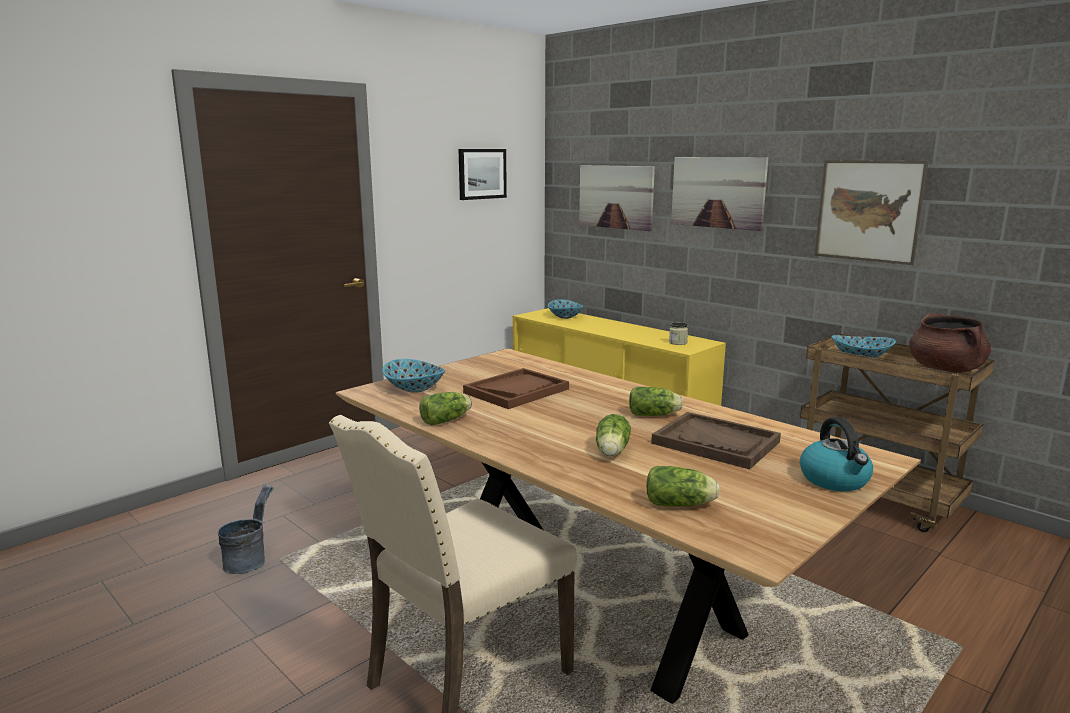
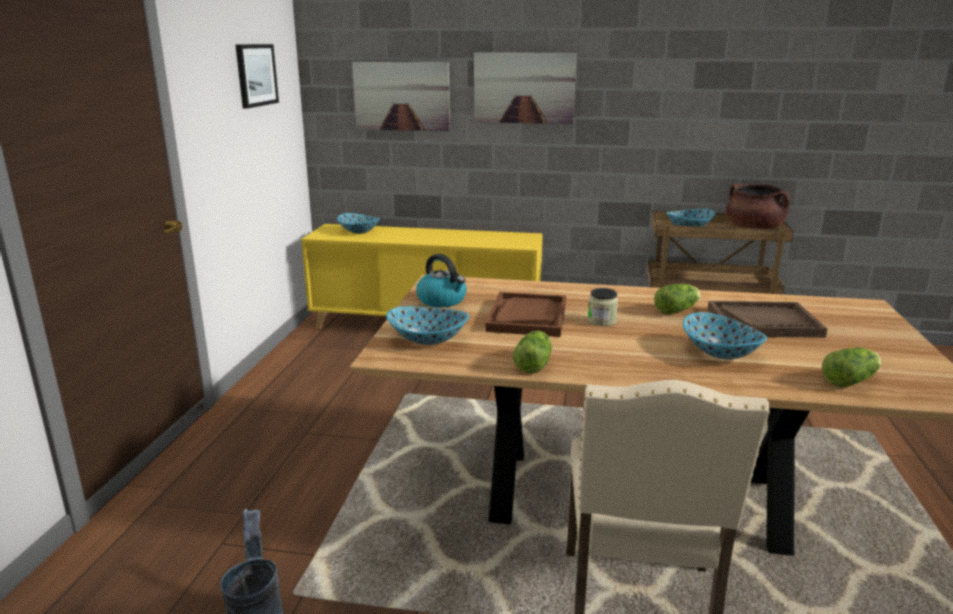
camera: 35 degrees left, 5 degrees up
(611, 452) = (721, 353): lettuce -> bowl
(678, 342) = (507, 240): jar -> jar (602, 321)
(835, 480) = (881, 330): kettle -> kettle (442, 300)
(868, 211) = (673, 100): picture -> none

